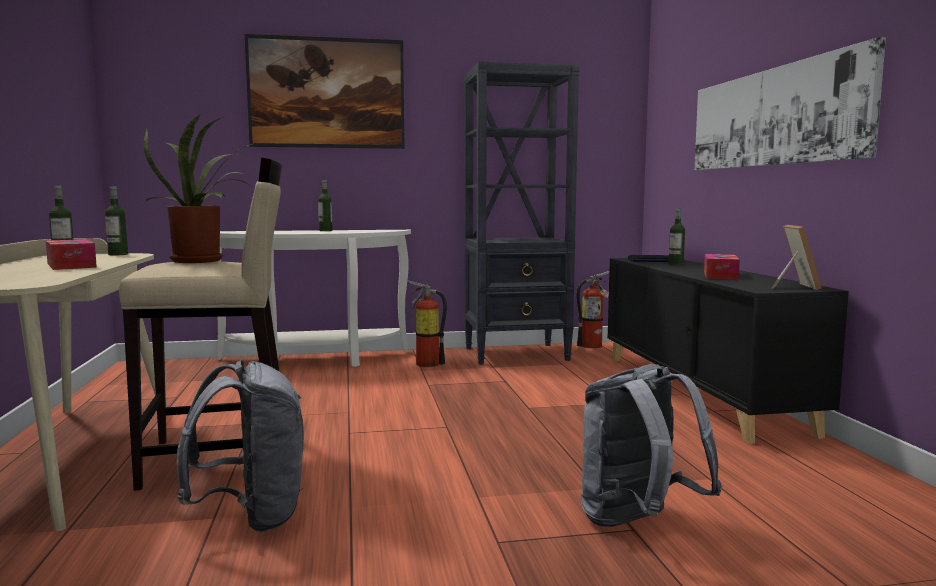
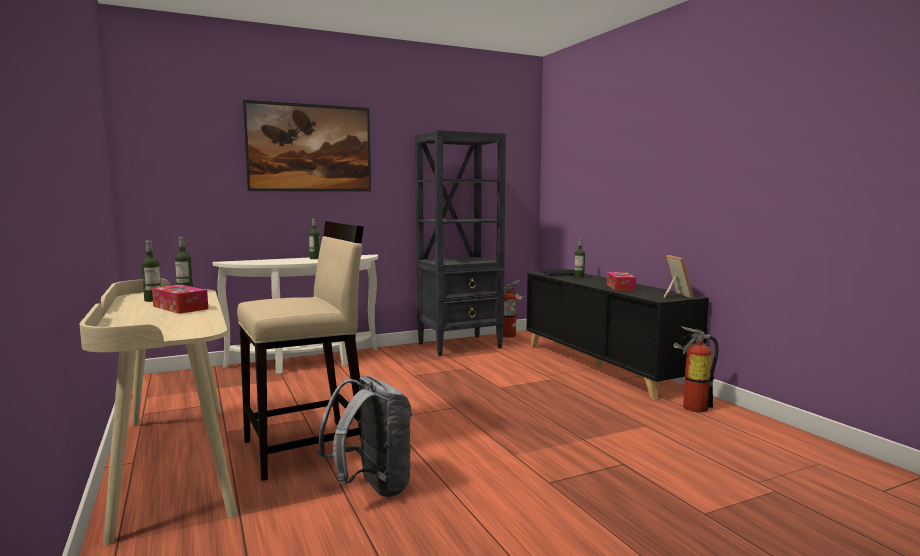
camera: 15 degrees left, 0 degrees up
(202, 260) = (289, 299): potted plant -> none
(425, 363) = (397, 358): fire extinguisher -> fire extinguisher (691, 407)
(637, 523) = (623, 459): grey backpack -> none
(773, 117) = (648, 181): picture -> none

